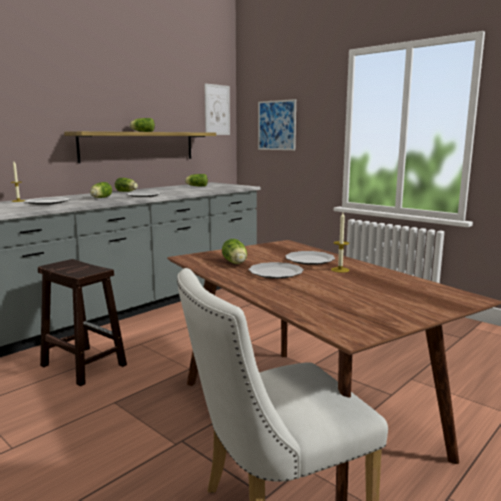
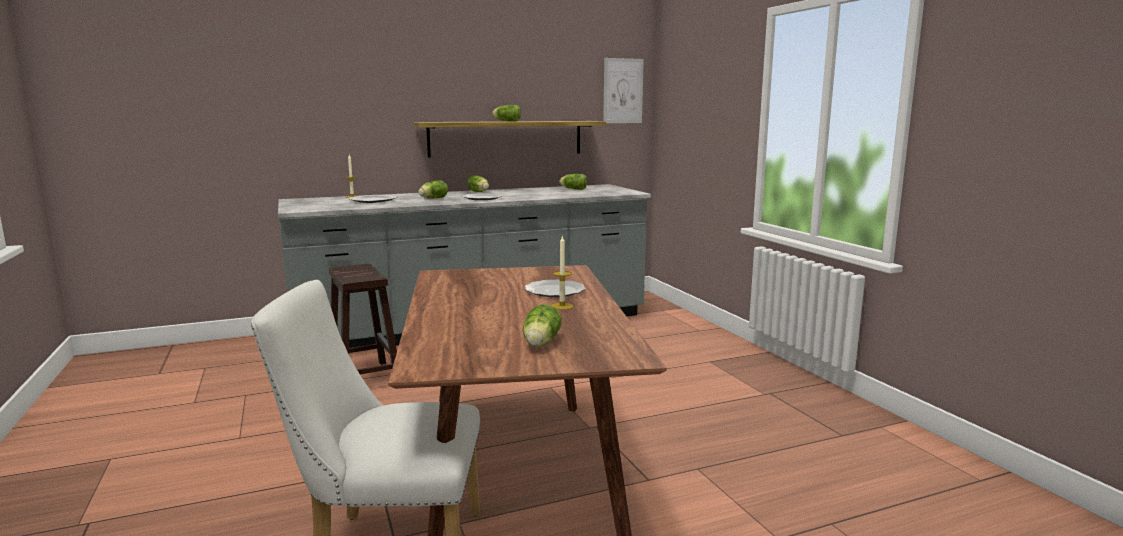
camera: 25 degrees right, 0 degrees up
(235, 263) = (469, 285): lettuce -> lettuce (540, 344)
(276, 125) = (691, 111): picture -> none
(276, 273) = (486, 300): plate -> none

